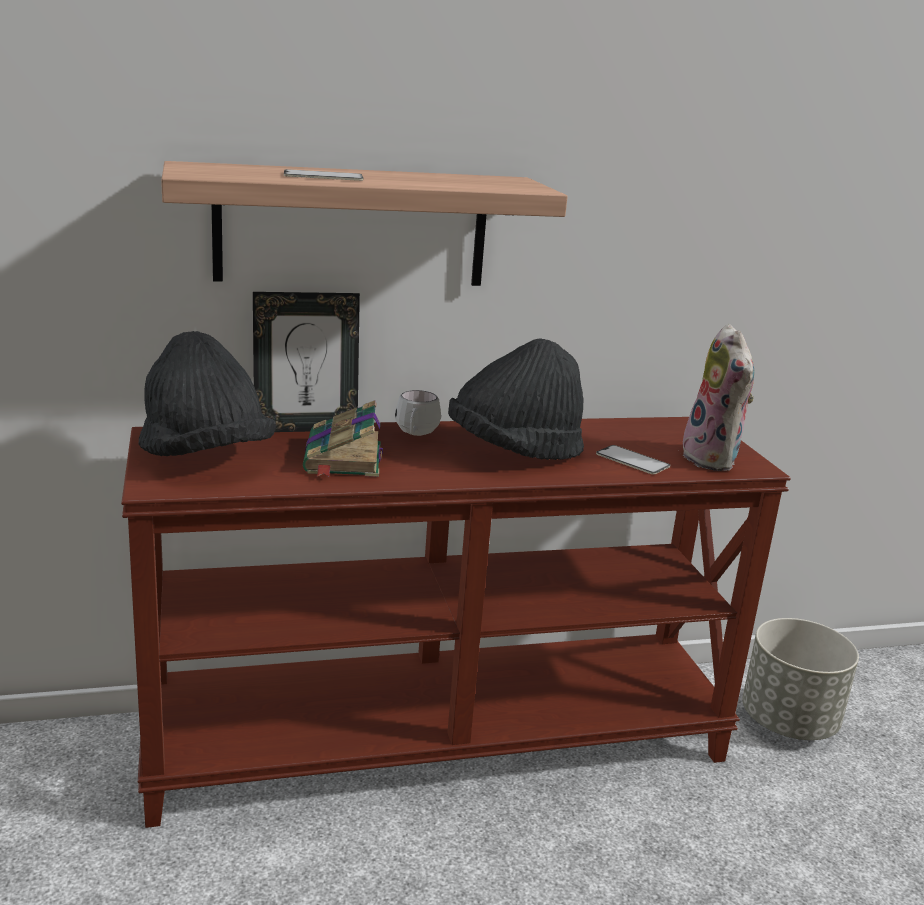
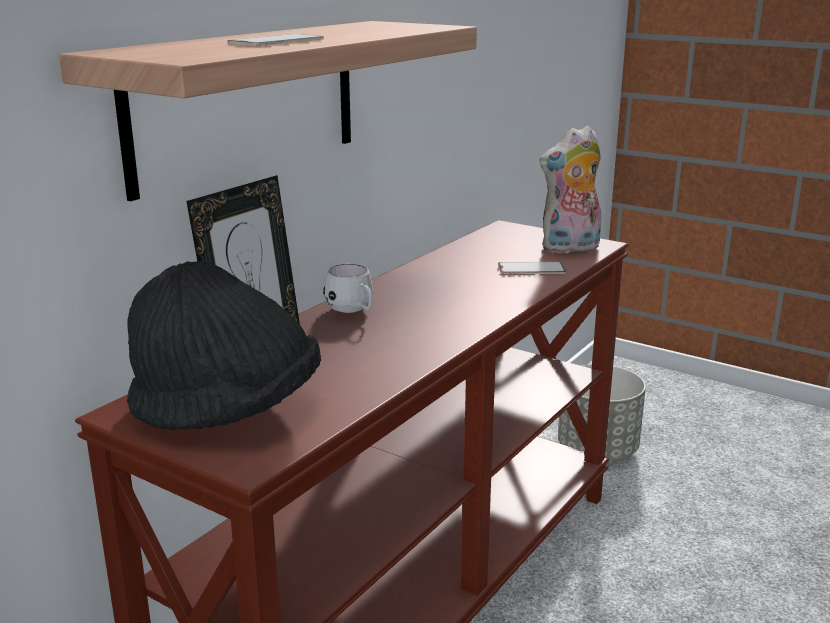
camera: 40 degrees left, 0 degrees up
(343, 459) = (348, 356): book -> none
(514, 452) = (450, 295): black hat -> none
(714, 459) = (570, 248): plush toy -> plush toy turned 120 degrees clockwise

